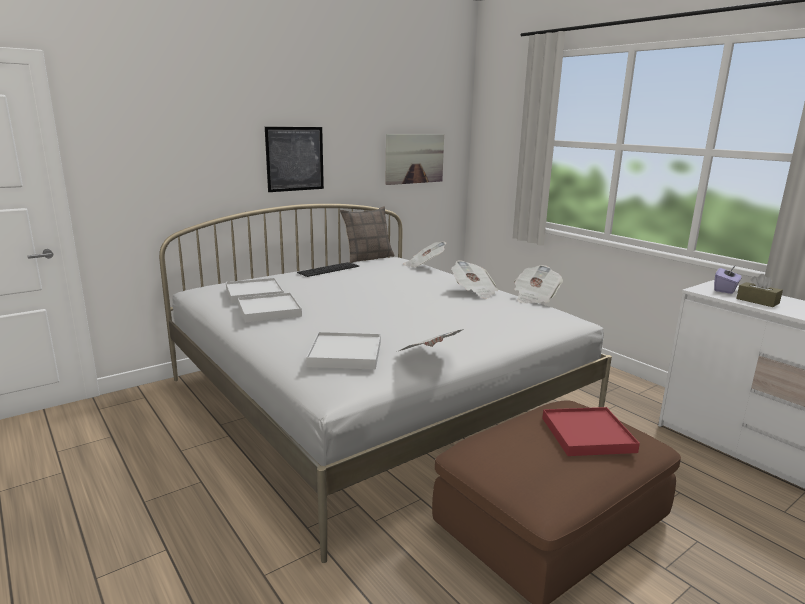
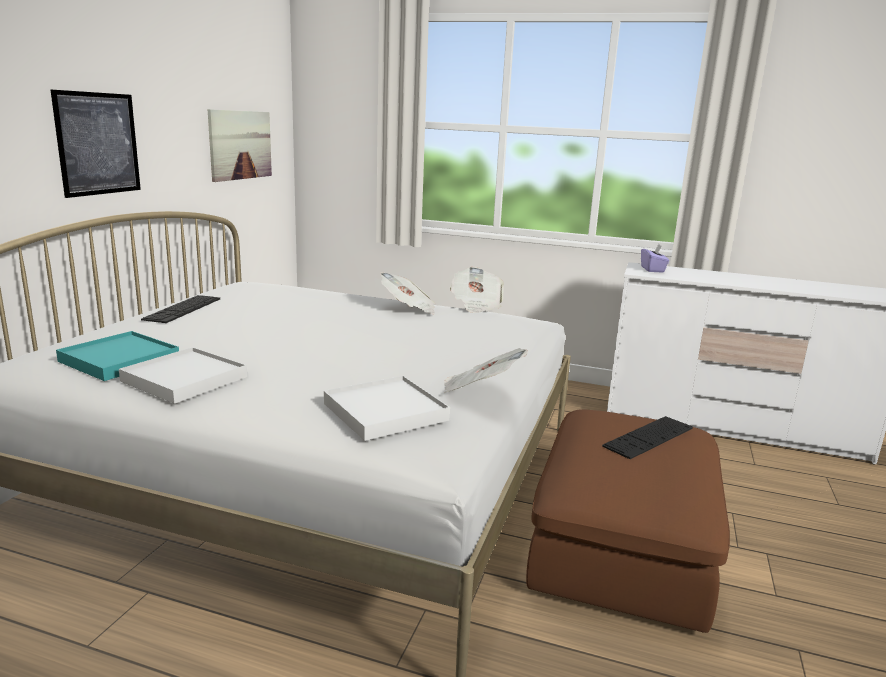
camera: 35 degrees left, 0 degrees up
(254, 293) = (120, 360): white tray -> turquoise tray
(368, 258) = (209, 287): pillow -> none
(424, 265) = (302, 286): newspaper -> none
(587, 434) = (648, 437): red tray -> keyboard
(757, 301) = (689, 276): brown tissue box -> none

